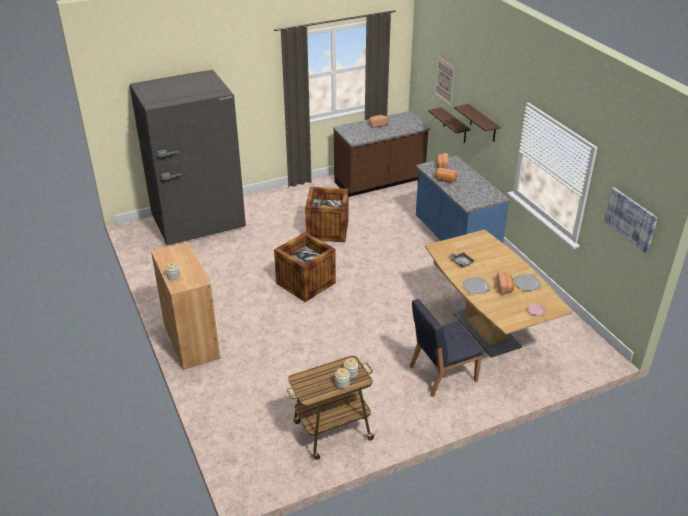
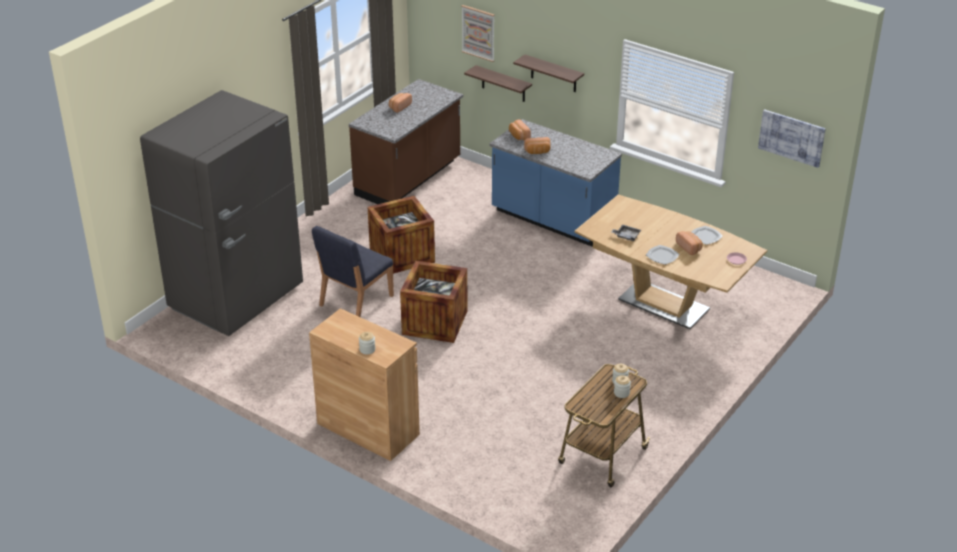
camera: 30 degrees left, 0 degrees up
(442, 374) = (657, 362): blue chair -> blue chair (355, 301)

